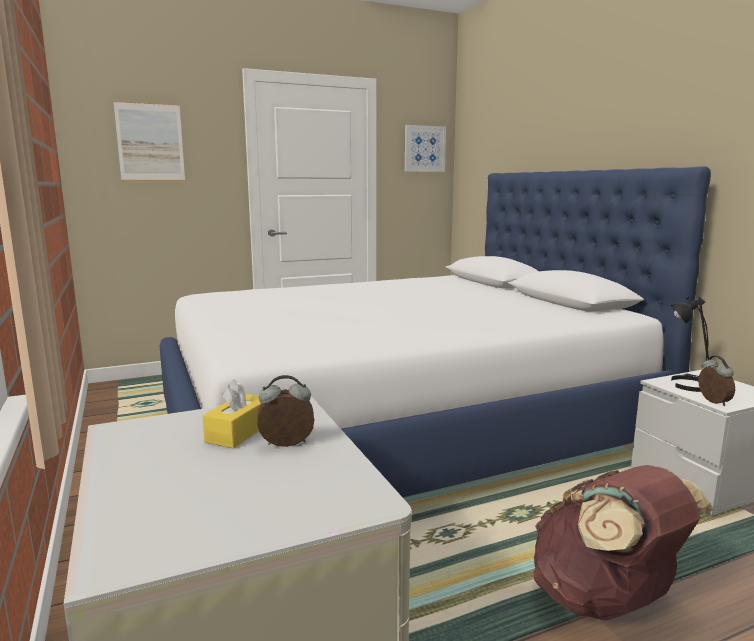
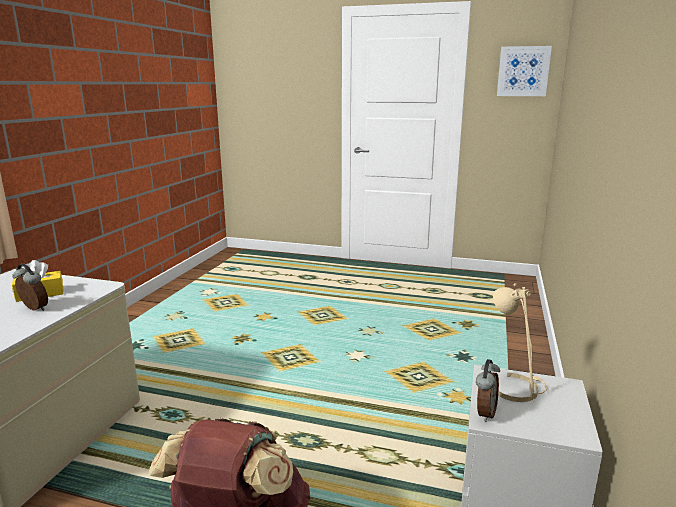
camera: 40 degrees right, 5 degrees up
(150, 142) = (271, 73): picture -> none
(400, 429) = (345, 341): white bed -> none
(689, 384) = (515, 387): black table lamp -> beige table lamp

